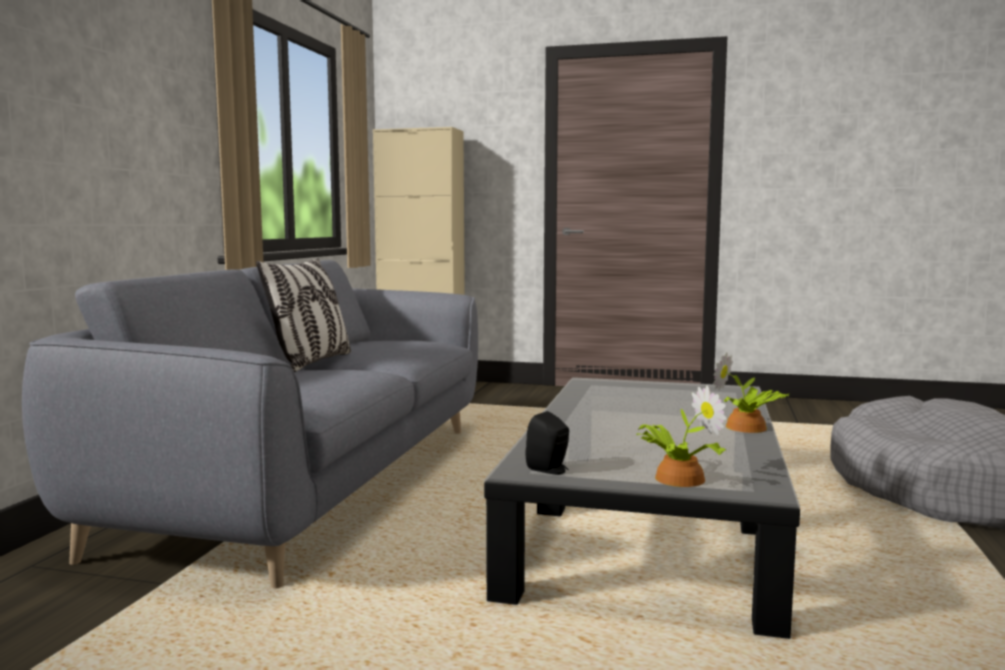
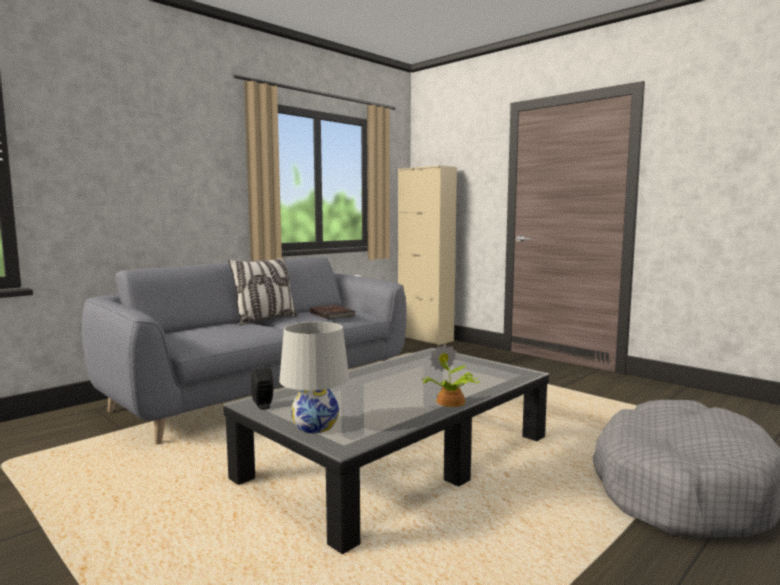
camera: 30 degrees right, 0 degrees up
(402, 345) = (332, 314): none -> brown book
(676, 478) = (315, 426): potted plant -> white table lamp

